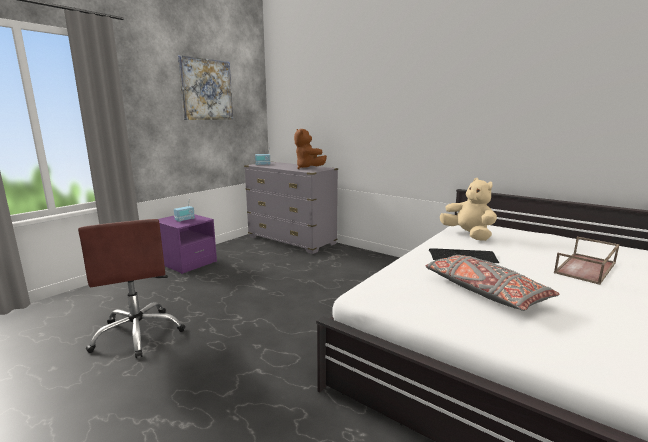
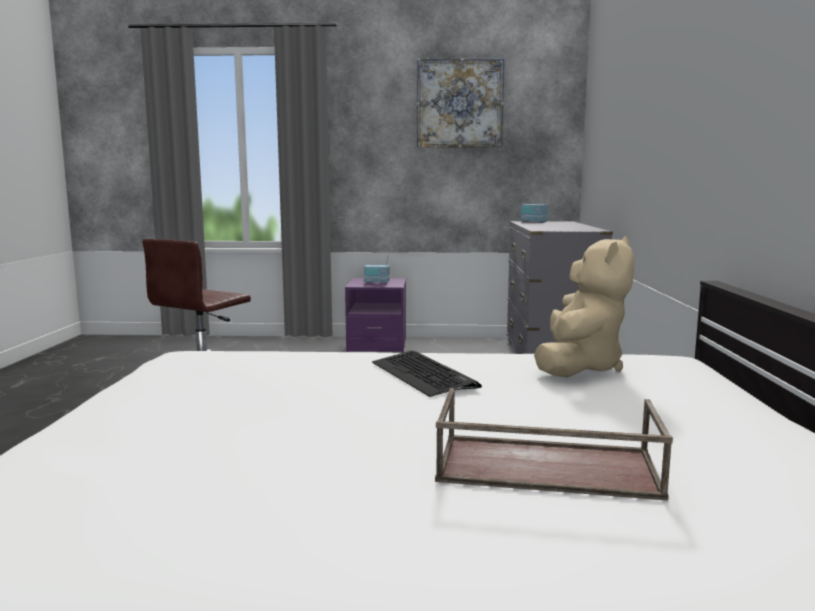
camera: 55 degrees right, 5 degrees down
(308, 168) = (563, 228): brown plush toy -> none
(483, 291) = (262, 400): grey pillow -> none

